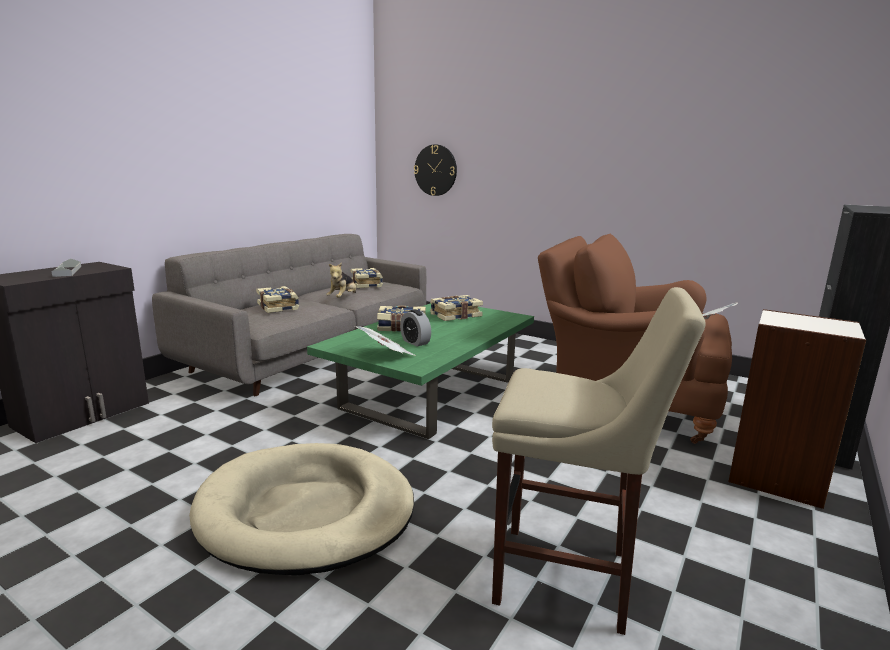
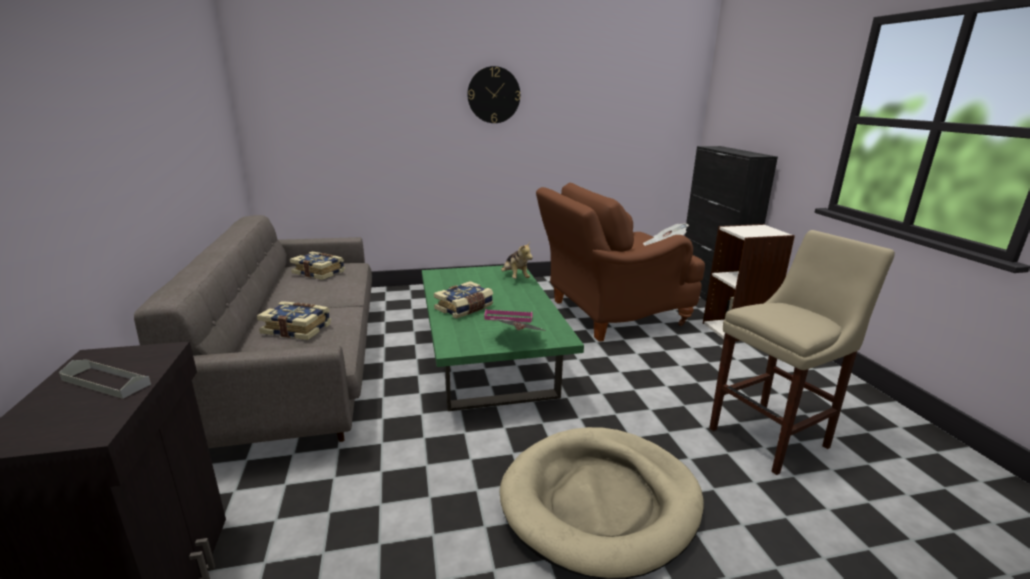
camera: 45 degrees left, 5 degrees up
(343, 298) = (334, 295): plush toy -> plush toy (515, 277)
(415, 342) = (508, 318): alarm clock -> pink tray
(435, 170) = (333, 128): wall clock -> wall clock (493, 95)
(455, 315) = (473, 281): book -> none

